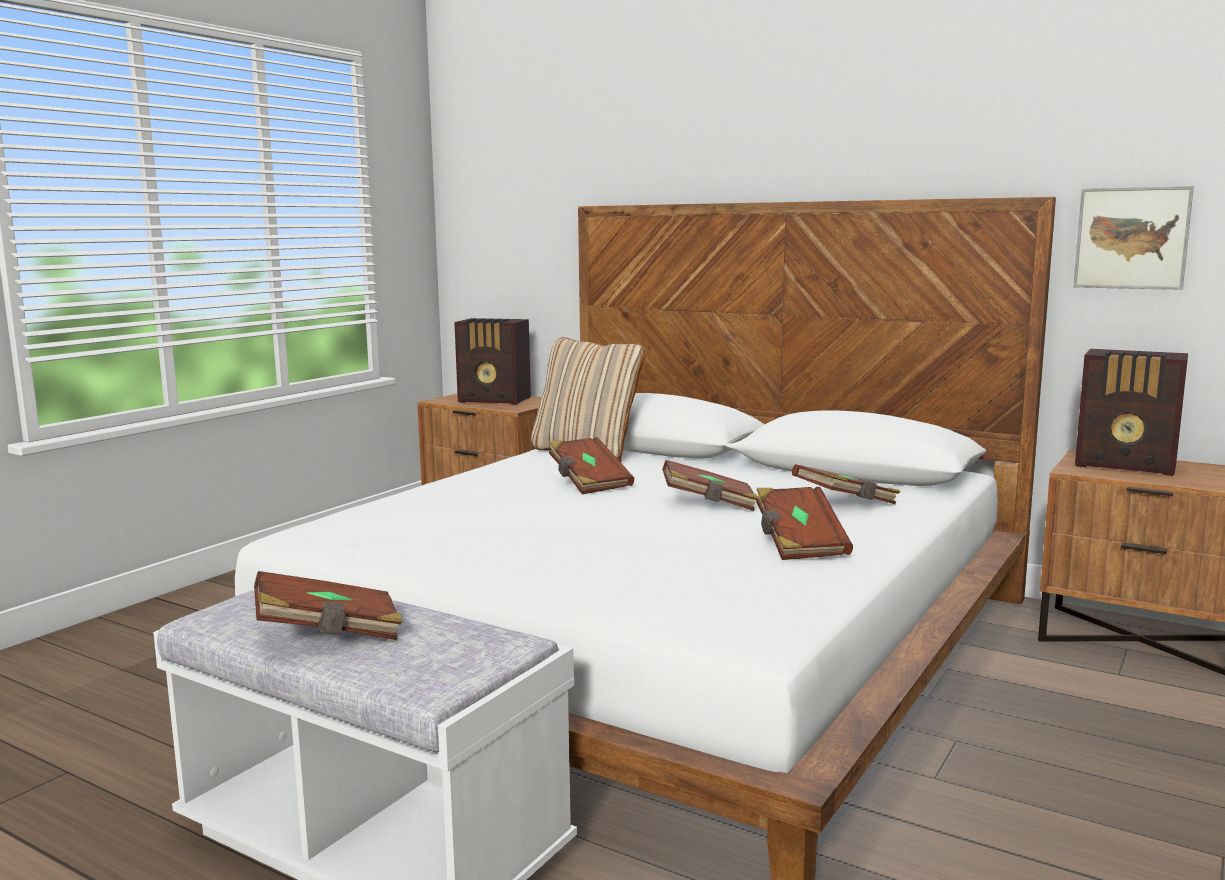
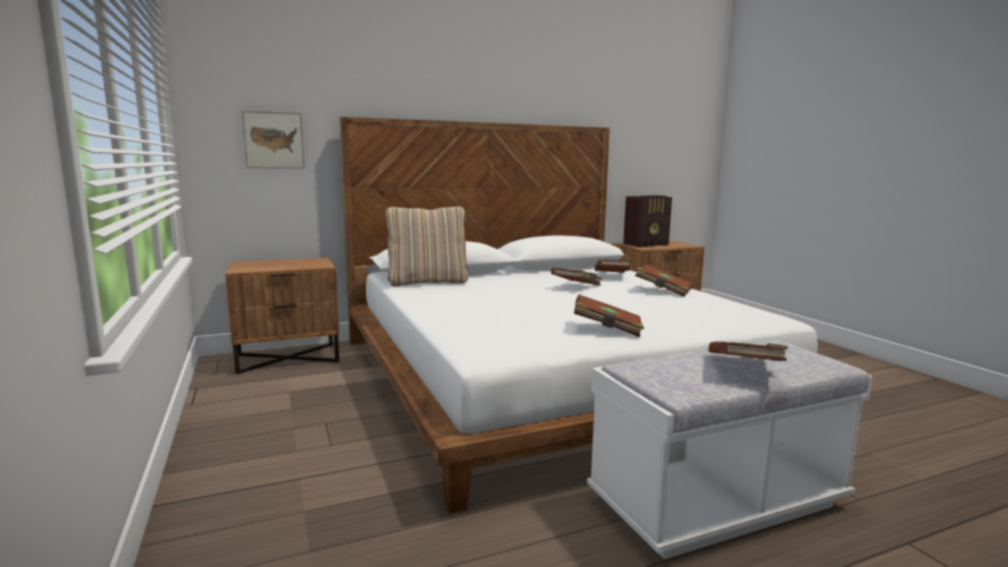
camera: 55 degrees left, 0 degrees up
(495, 400) = (283, 264): radio -> none
(588, 482) = (499, 292): brown book -> brown book (607, 329)
(1131, 238) = (629, 147): picture -> picture (274, 140)

